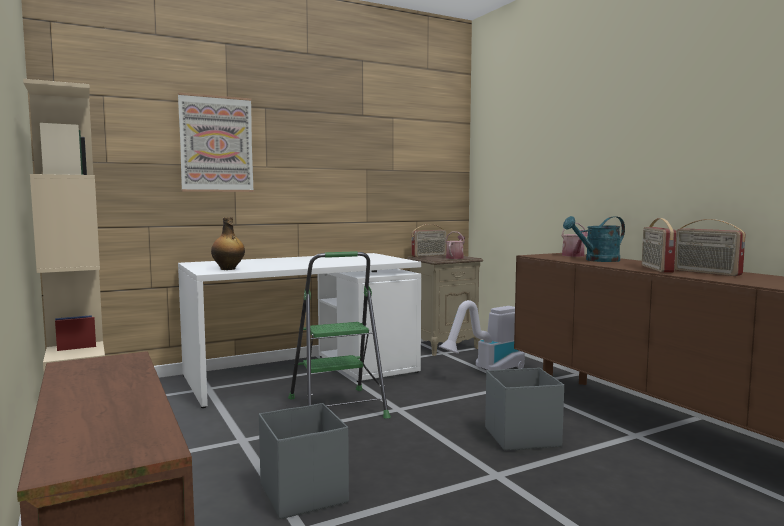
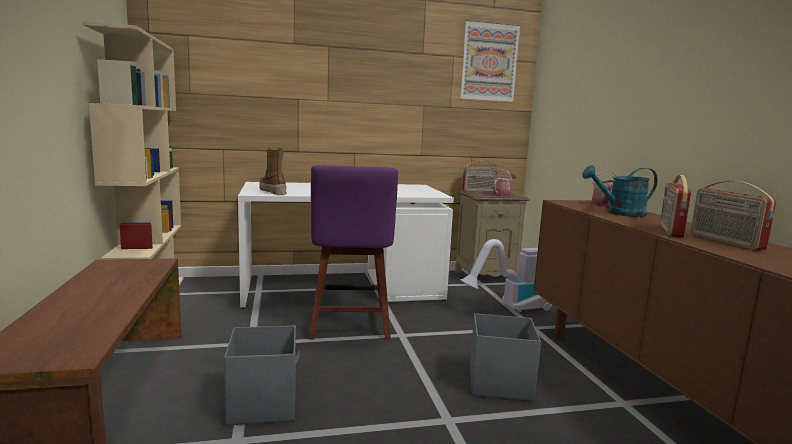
camera: 15 degrees right, 5 degrees up
(216, 144) = (282, 79): picture -> picture (489, 62)
(228, 269) = (272, 191): bottle -> boot
(337, 408) = (349, 325): green step ladder -> purple stool

